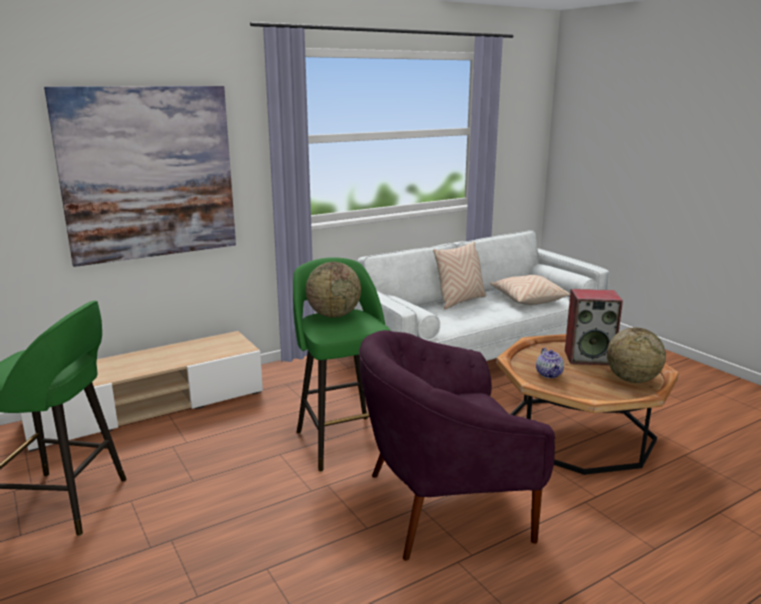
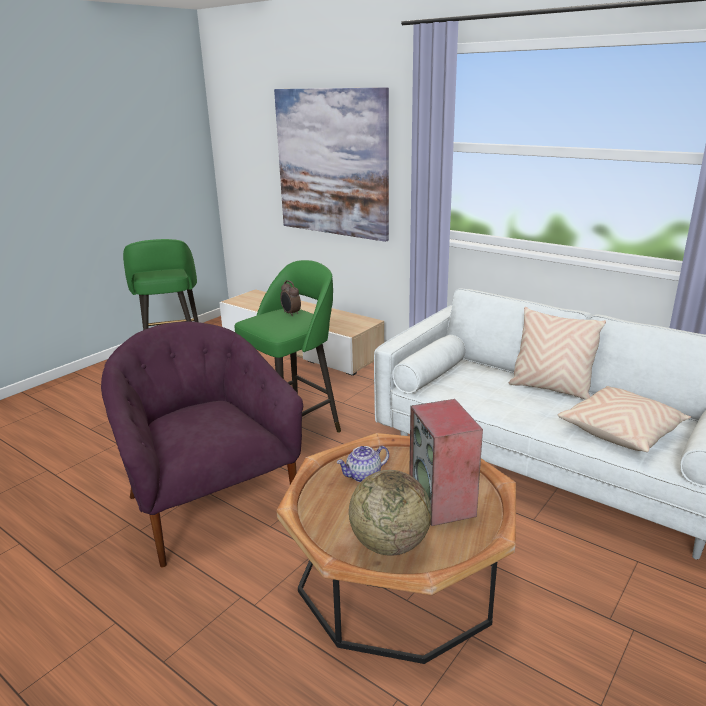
camera: 70 degrees right, 5 degrees up
(334, 315) = (290, 314): globe -> alarm clock

